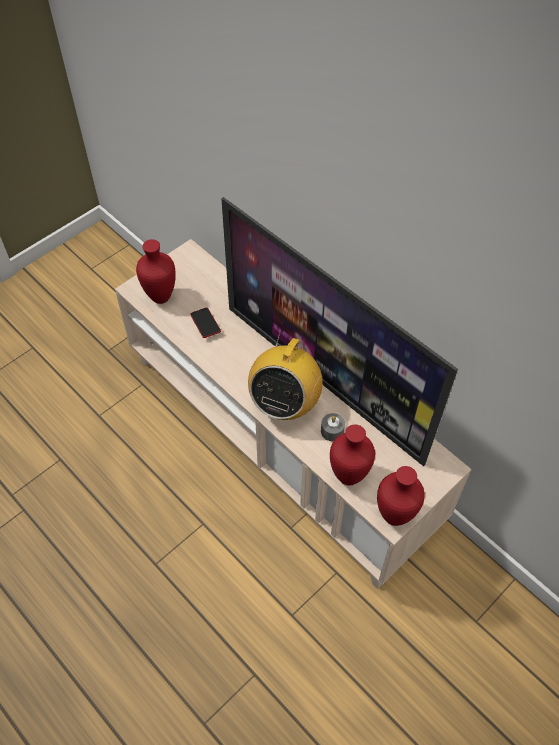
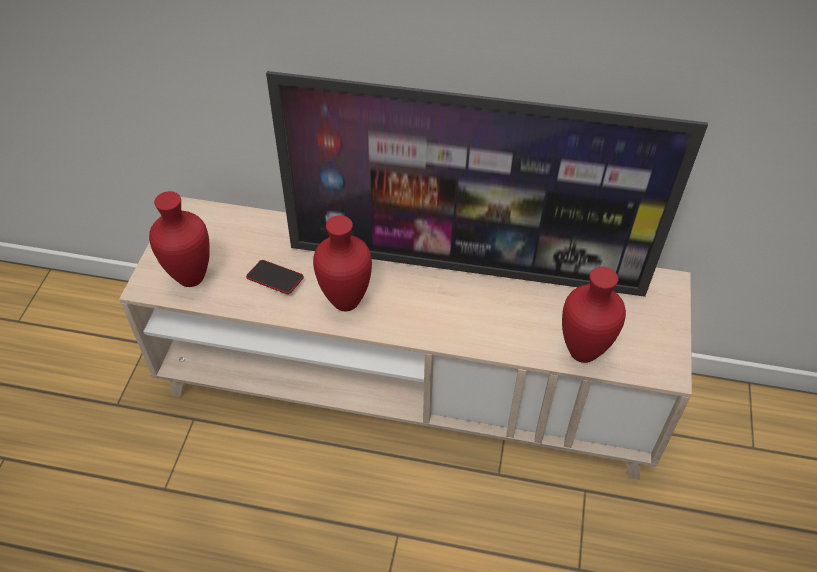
camera: 35 degrees left, 5 degrees down
(285, 403) = (445, 315): radio -> none
(332, 431) = (522, 315): grey candle -> none
(396, 517) = (667, 364): red vase -> red vase (348, 301)

